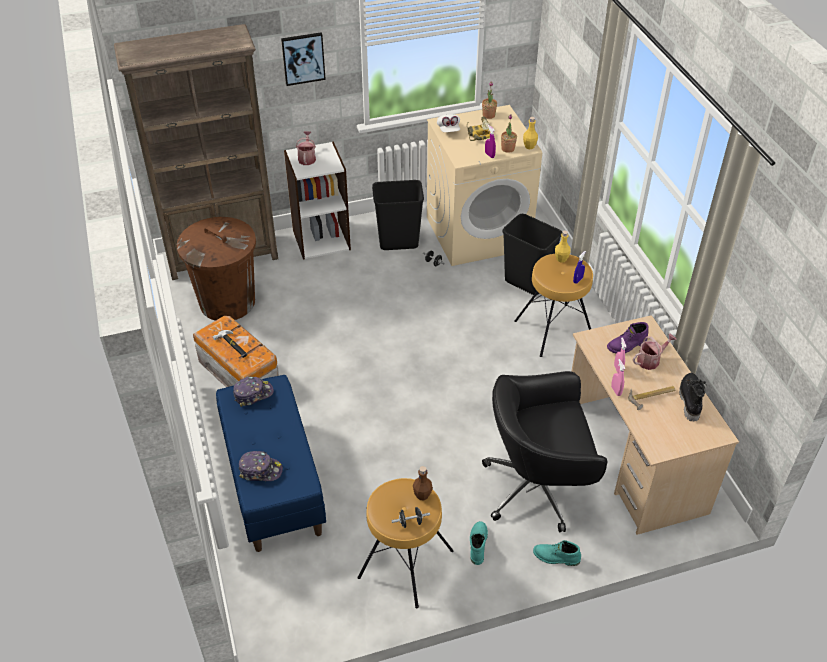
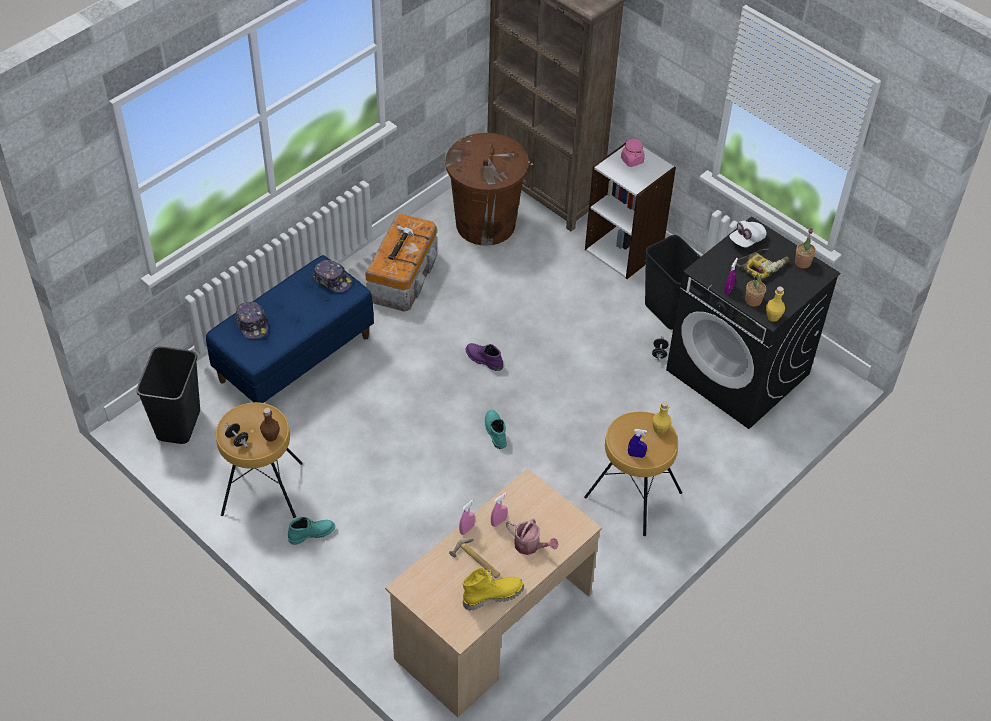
camera: 60 degrees right, 5 degrees up
(303, 58) = (672, 65): picture -> none
(307, 158) = (632, 160): watering can -> pink jar
(478, 233) = (739, 372): beige washing machine -> black washing machine
(526, 282) = (689, 444): black trash can -> black trash can (178, 424)
(538, 487) = (406, 557): black office chair -> none
(556, 558) = (330, 600): turquoise boot -> turquoise boot (494, 431)
(627, 345) = (539, 519): purple boot -> purple boot (483, 360)
(689, 400) = (492, 595): black boot -> yellow boot

